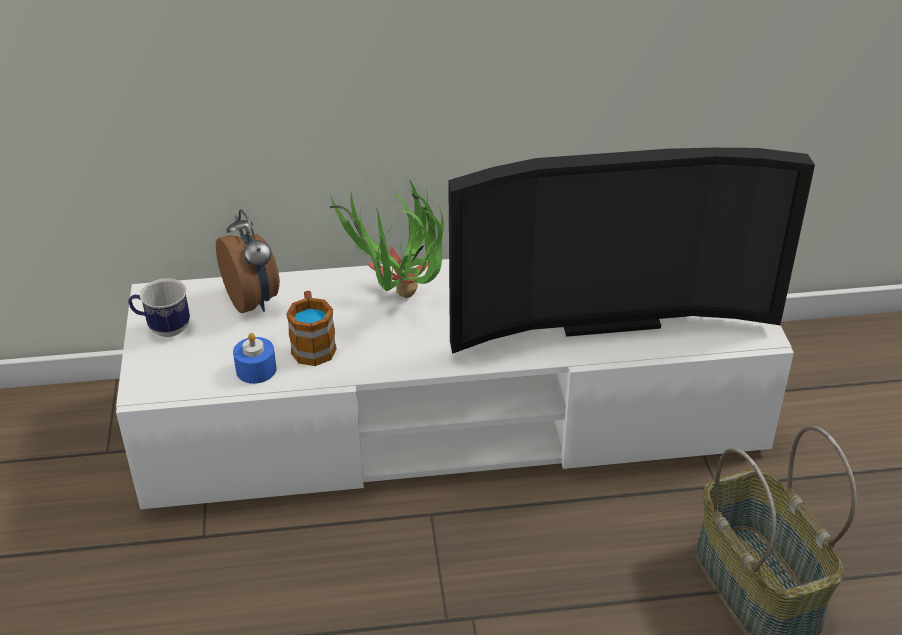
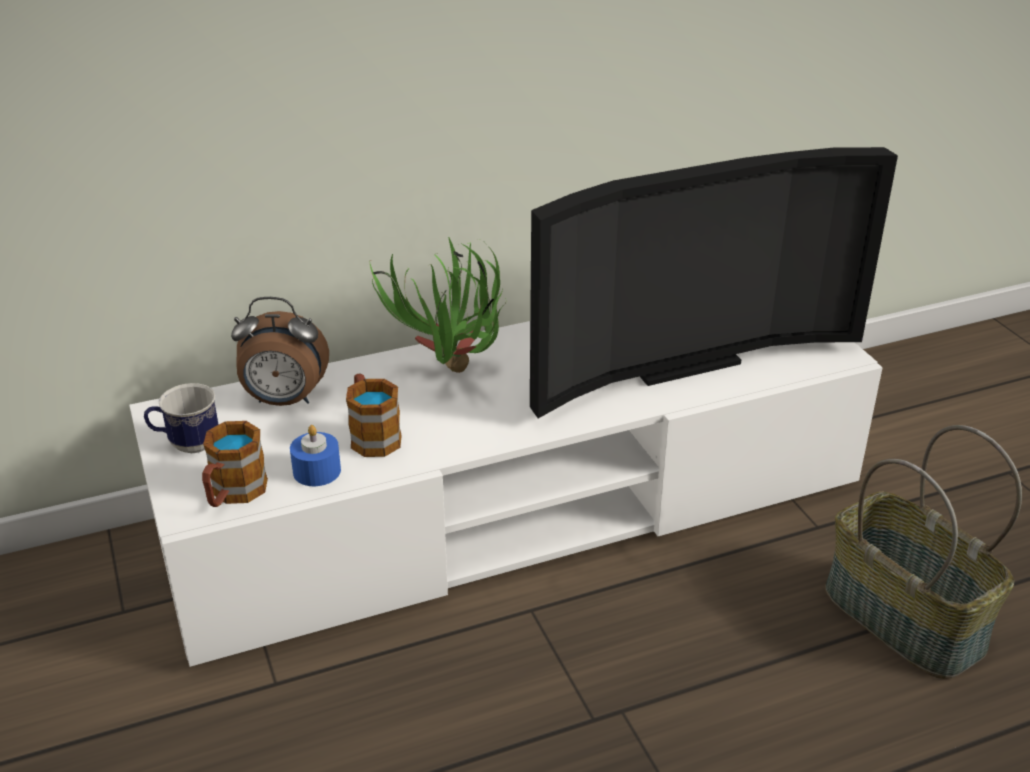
camera: 15 degrees left, 5 degrees down
(184, 379) = (233, 494): none -> mug
(254, 301) = (284, 401): alarm clock -> alarm clock turned 135 degrees clockwise

